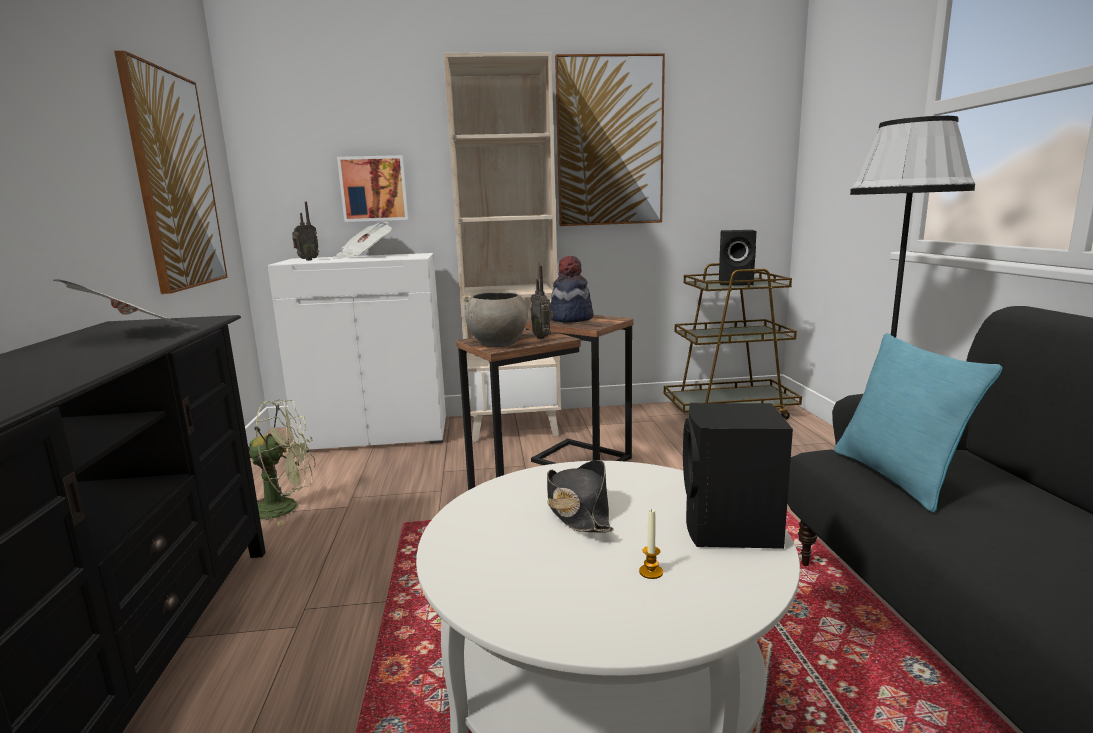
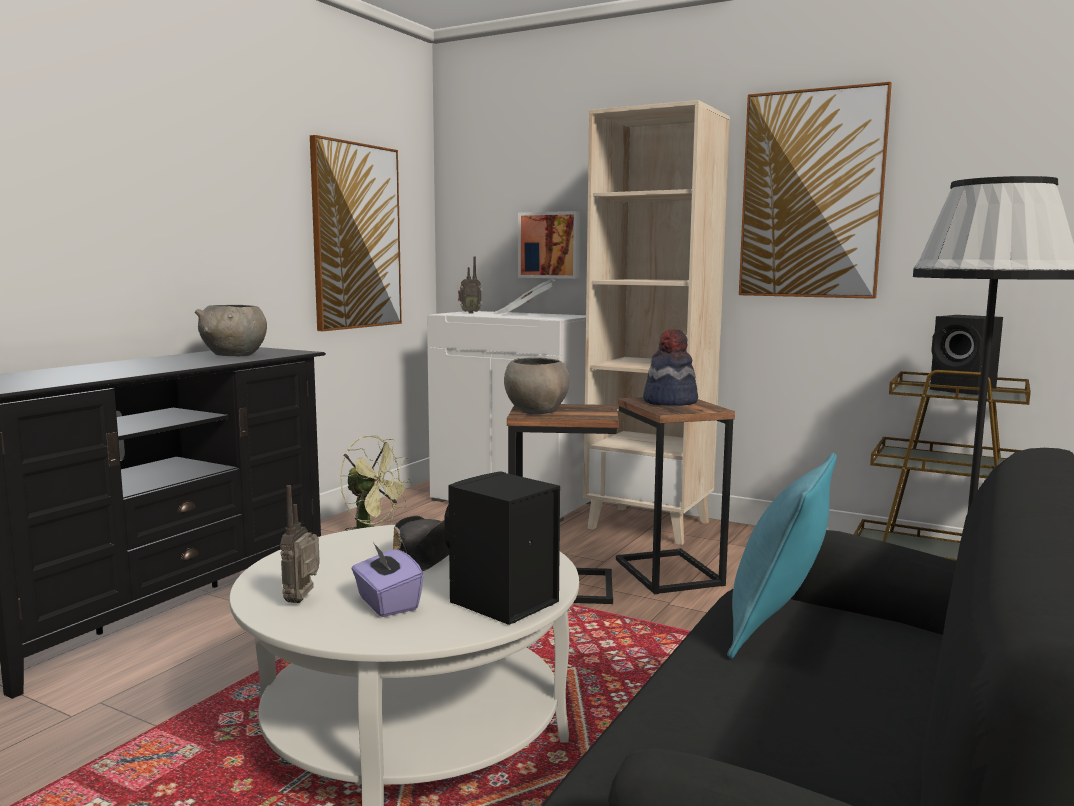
camera: 35 degrees right, 5 degrees down
(137, 334) = (234, 355): newspaper -> grey bowl
(542, 337) = (588, 413): radio -> radio (303, 600)
(651, 572) = (387, 603): candle -> purple tissue box

